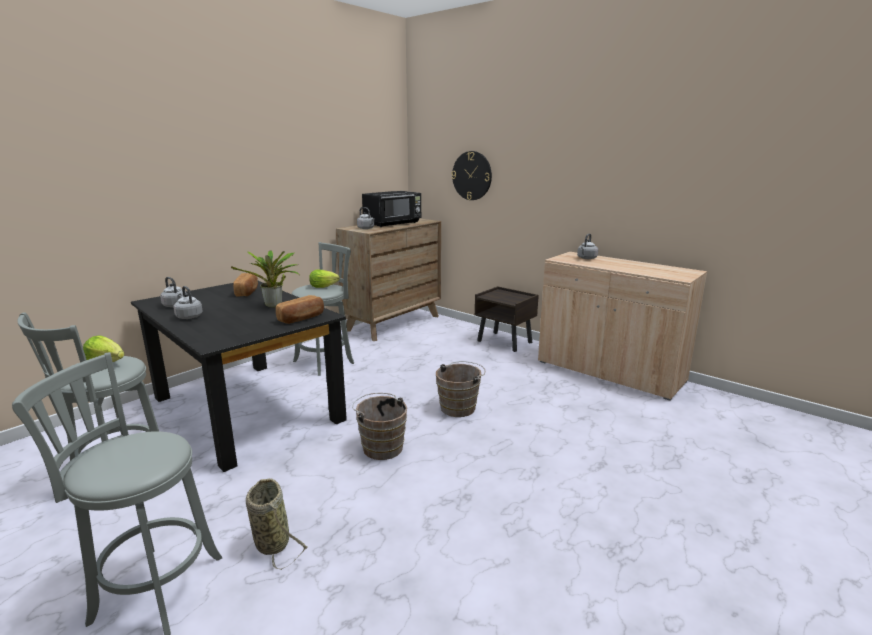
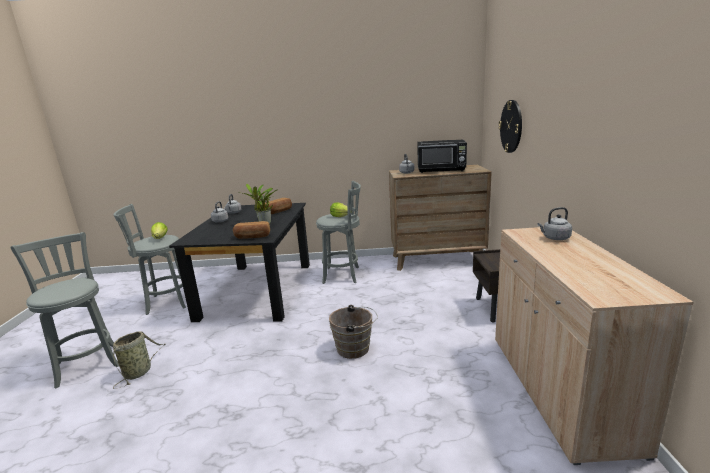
camera: 50 degrees right, 0 degrees up
(381, 446) = (264, 349): brown bucket -> none

